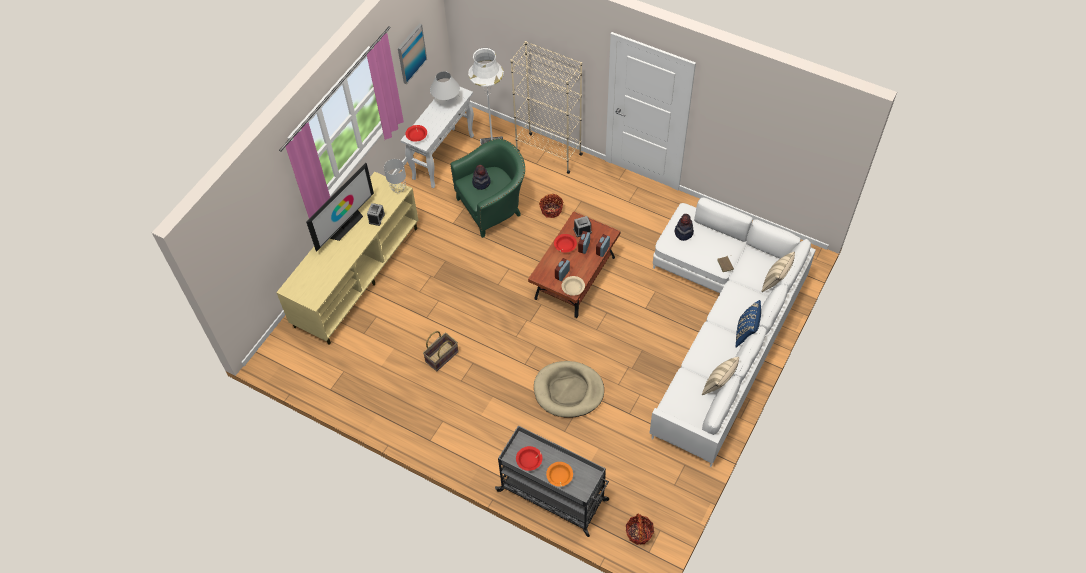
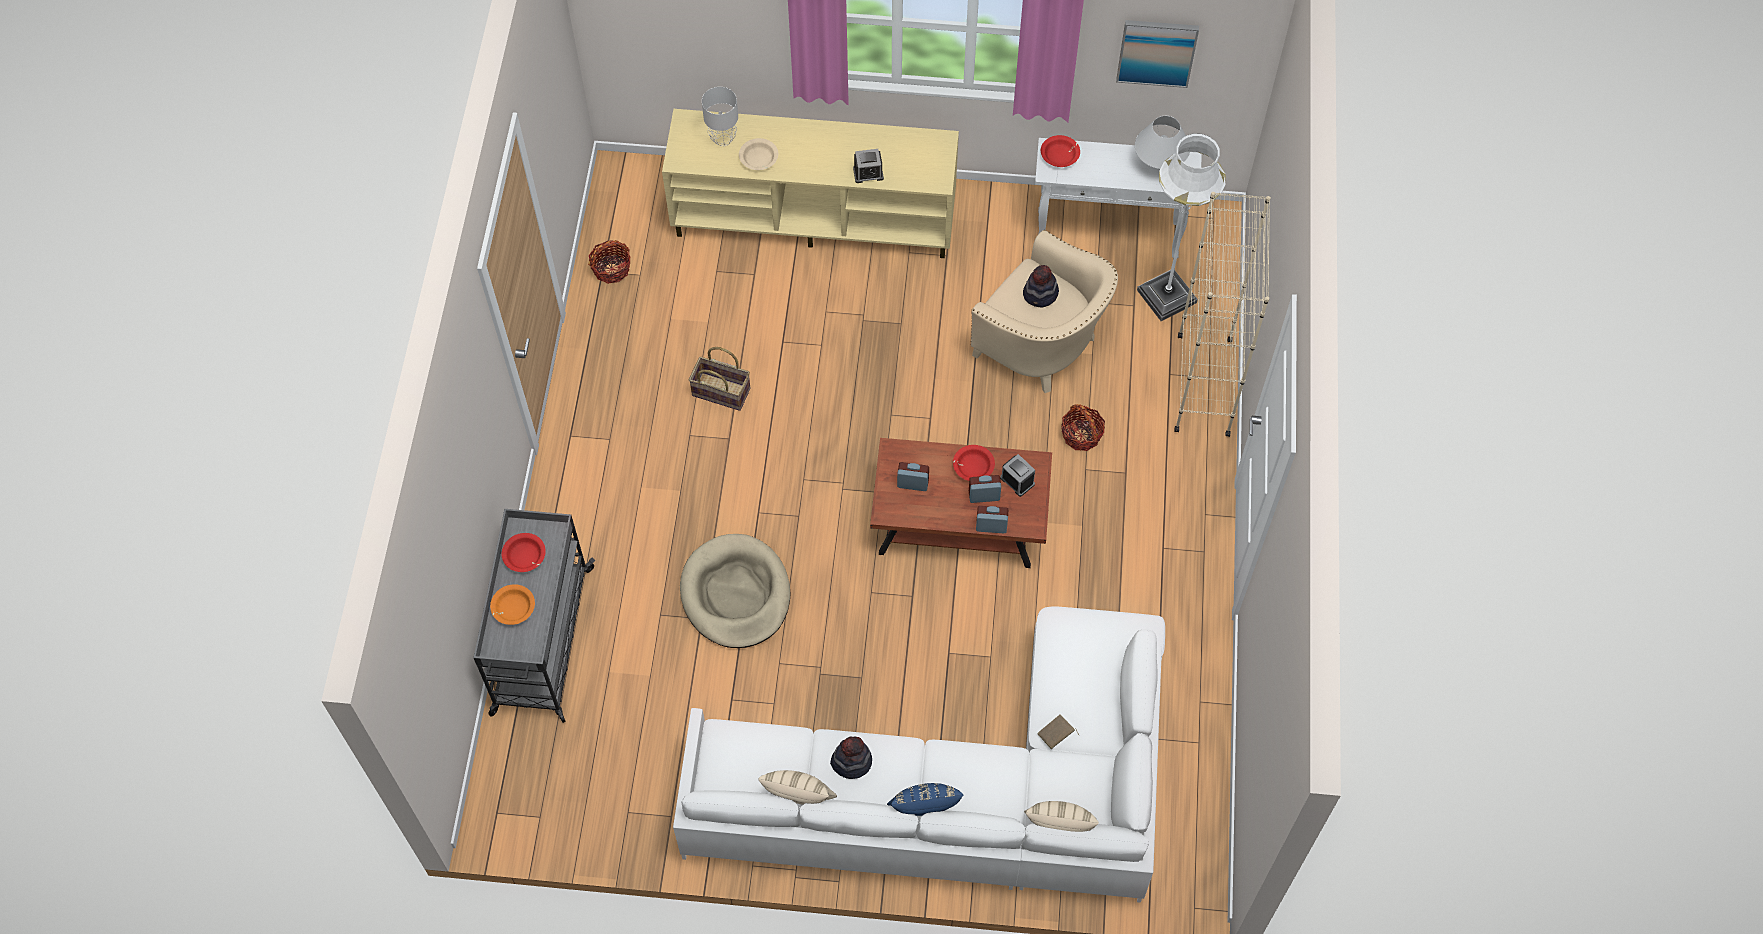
camera: 65 degrees right, 5 degrees up
(345, 225) = (835, 138): television -> none
(399, 189) = (940, 178): grey table lamp -> grey table lamp (723, 139)
(493, 207) = (1042, 347): green armchair -> beige armchair
(573, 288) = (892, 510): beige bowl -> beige bowl (758, 158)
(639, 533) = (524, 787): basket -> basket (611, 269)
(683, 232) = (1092, 641): hat -> hat (851, 761)

